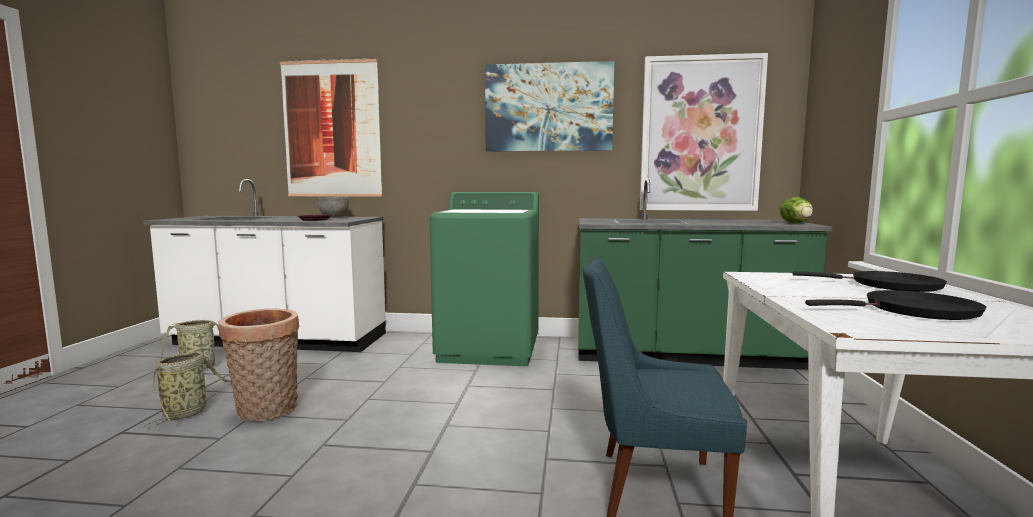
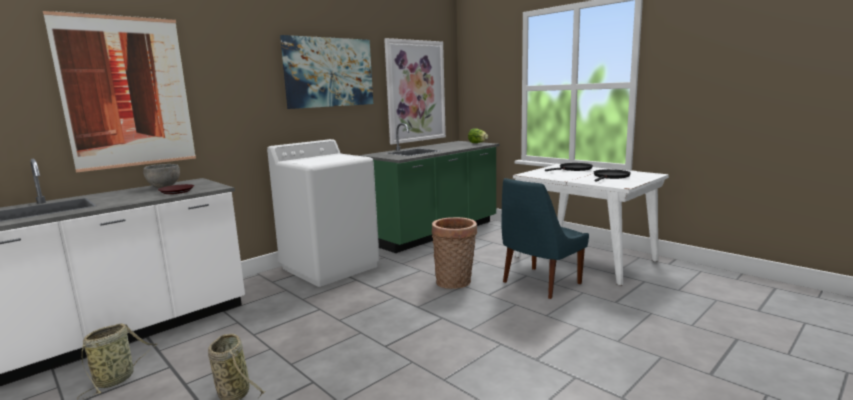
camera: 50 degrees left, 5 degrees up
(266, 411) = (295, 358): basket -> basket (455, 282)
(490, 349) = (330, 267): green washing machine -> white washing machine

